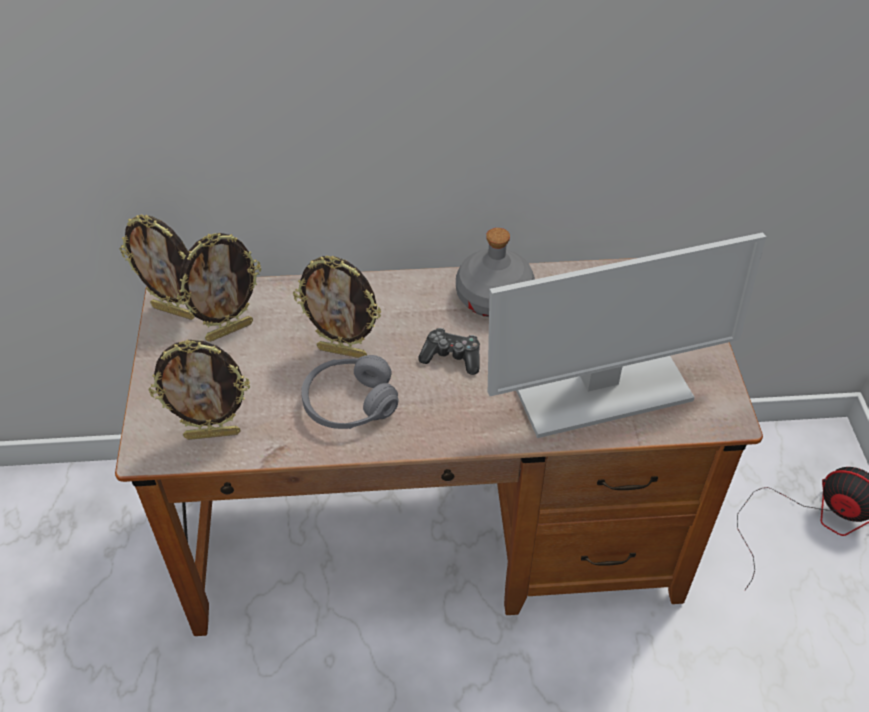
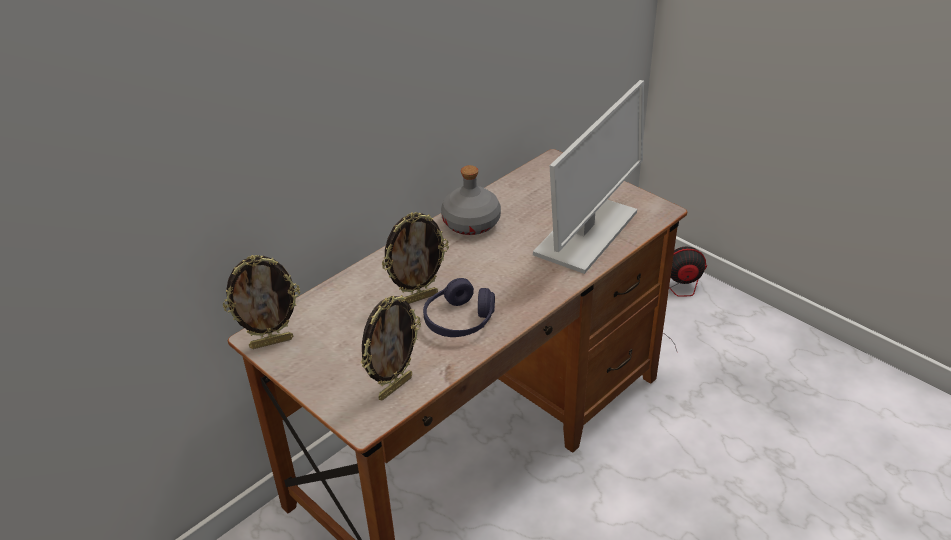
camera: 40 degrees left, 10 degrees down
(229, 330) = (327, 330): picture frame -> none
(350, 403) = (459, 320): grey headphones -> purple headphones
(452, 357) = (487, 264): game controller -> none

